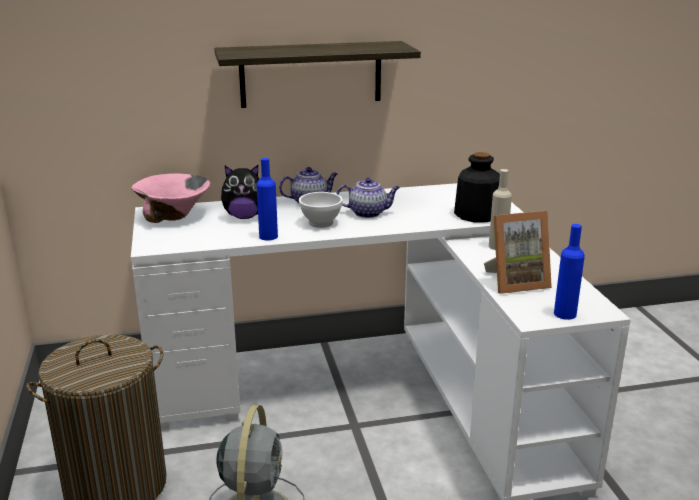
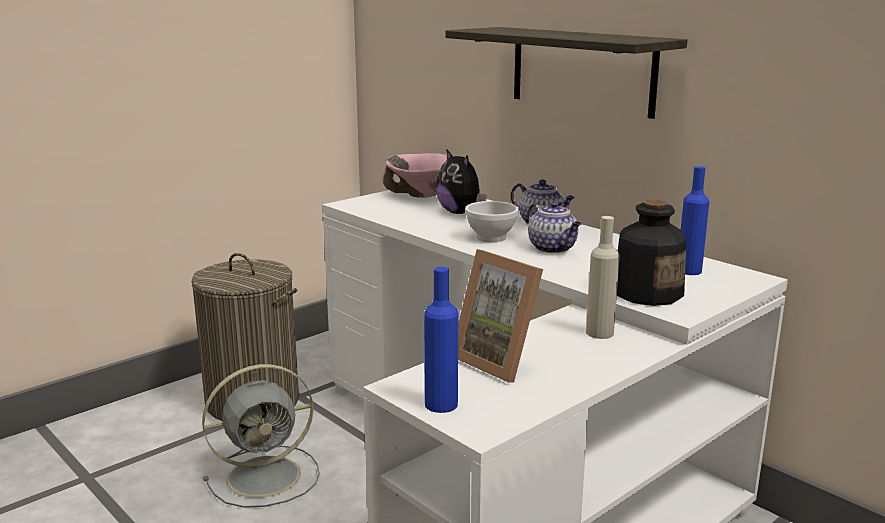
camera: 60 degrees right, 5 degrees down
(268, 236) = (425, 229): blue bottle -> blue bottle (689, 271)

